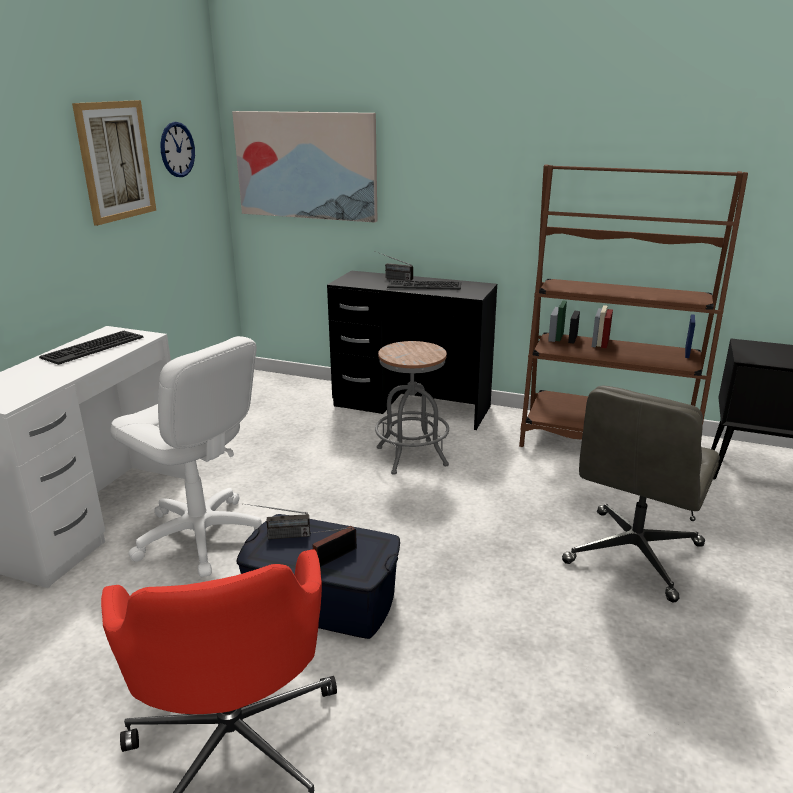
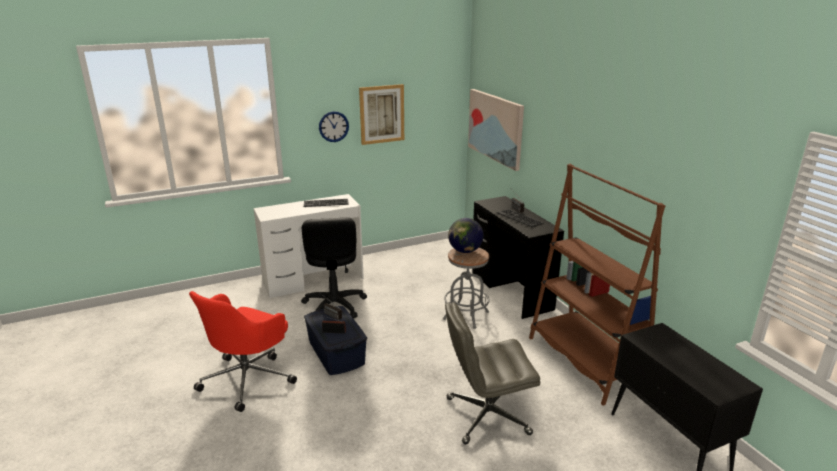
camera: 45 degrees right, 0 degrees up
(177, 149) = (428, 108): wall clock -> wall clock (333, 126)
(200, 536) = (334, 305): white office chair -> black office chair
(400, 350) = (465, 251): none -> globe

